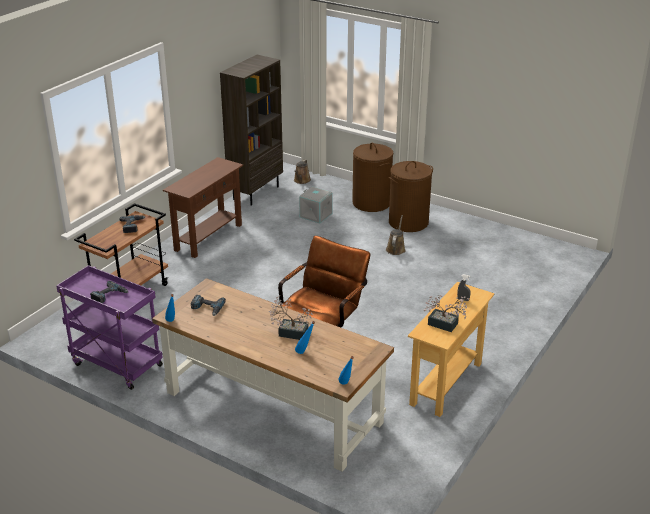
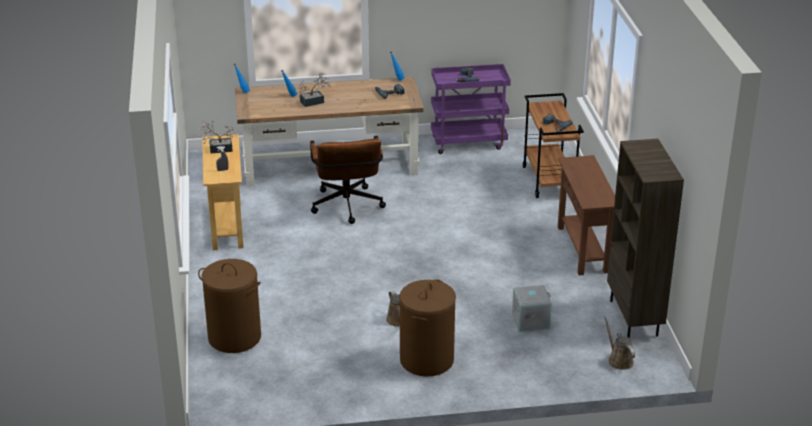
camera: 140 degrees right, 0 degrees up
(371, 203) = (499, 367): brown laundry basket -> brown laundry basket (234, 337)

